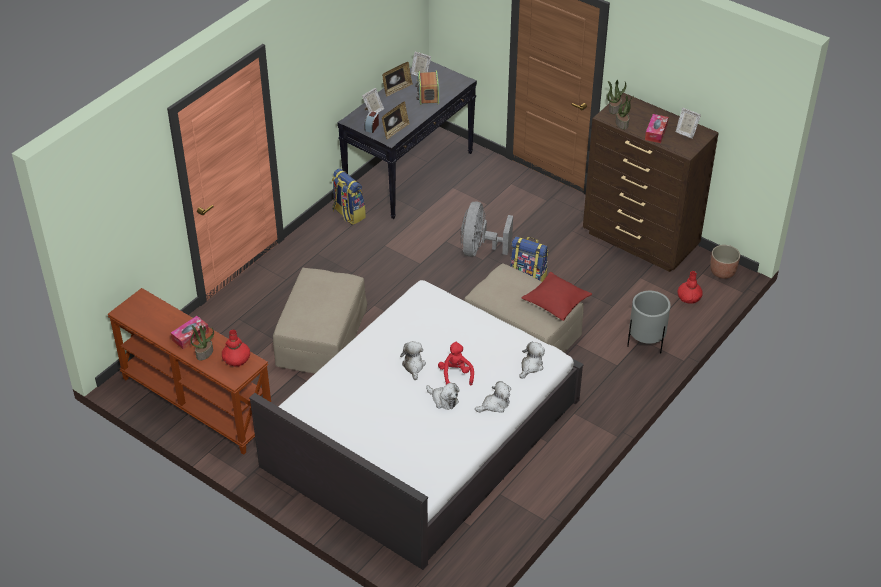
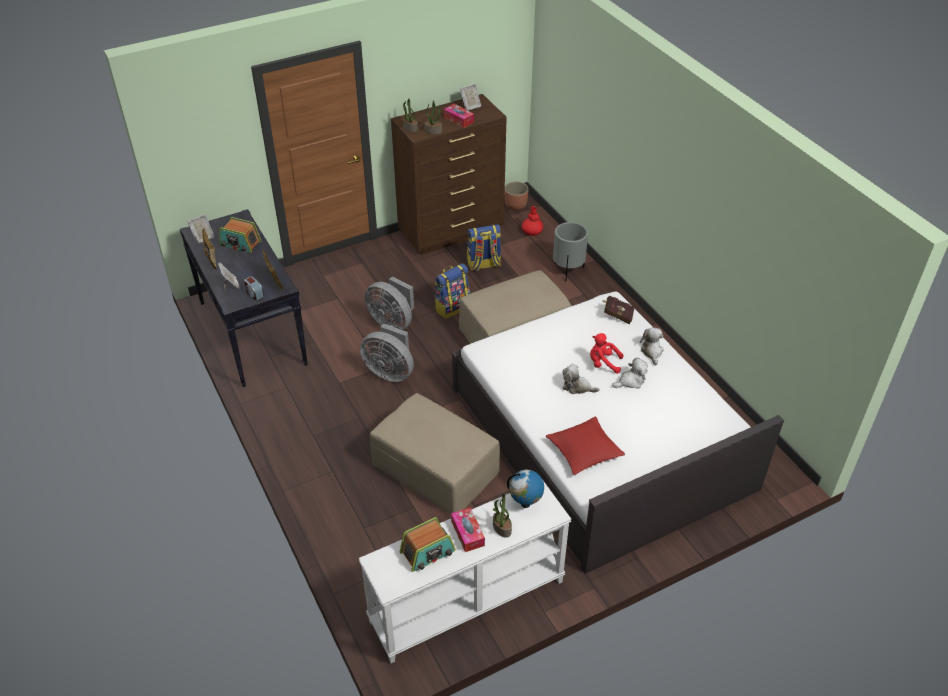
camera: 65 degrees left, 0 degrees up
(162, 321) = (428, 552): none -> radio
(196, 403) = (467, 602): brown console table -> white console table
(236, 359) = (525, 503): red vase -> globe
(348, 214) = (273, 393): backpack -> backpack (483, 264)
(417, 270) = (390, 372): none -> grey fan
(531, 366) = (617, 315): plush toy -> red book
(556, 301) = (533, 281): red pillow -> red pillow (584, 451)

